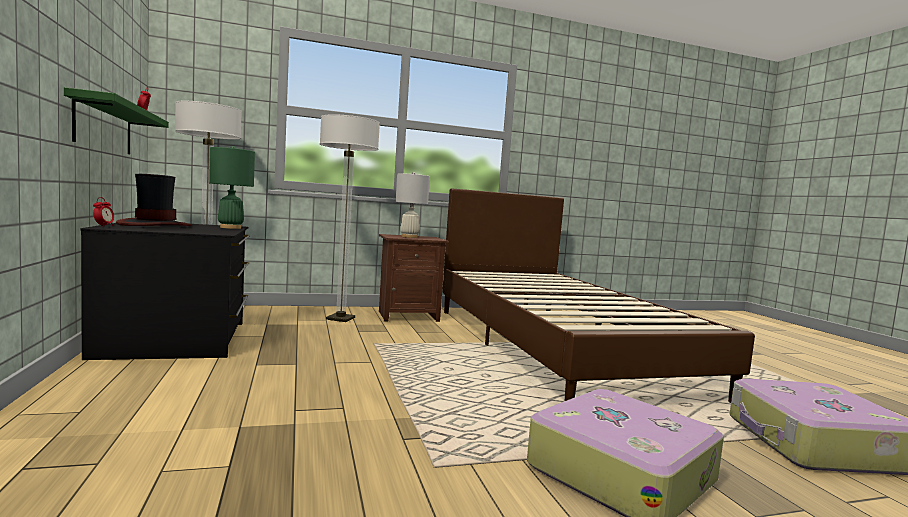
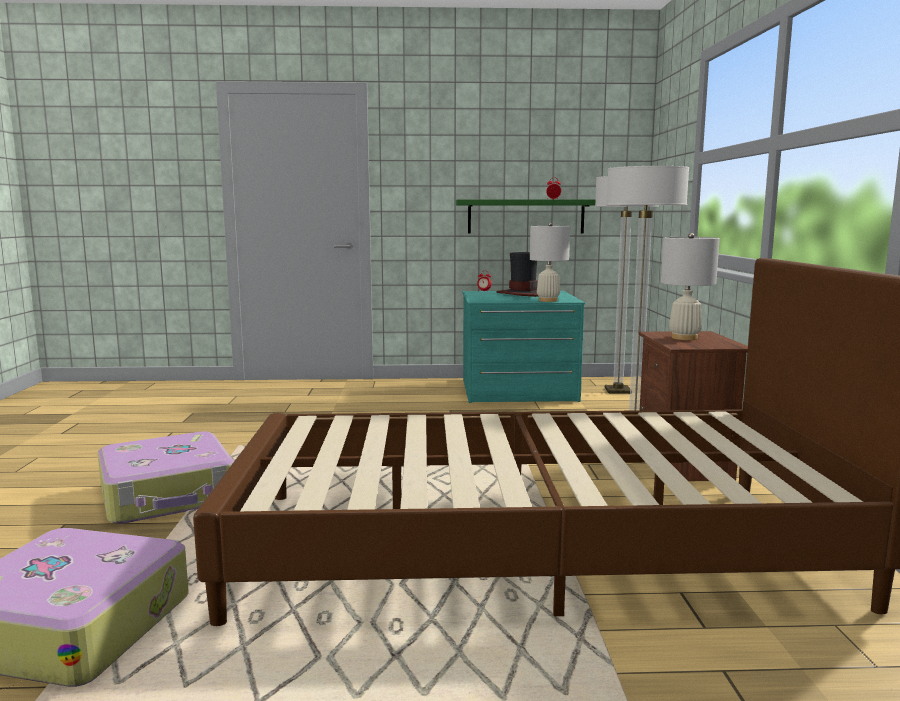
camera: 105 degrees right, 5 degrees up
(177, 339) = (518, 390): black dresser -> turquoise dresser
(231, 227) = (548, 300): green table lamp -> white table lamp

